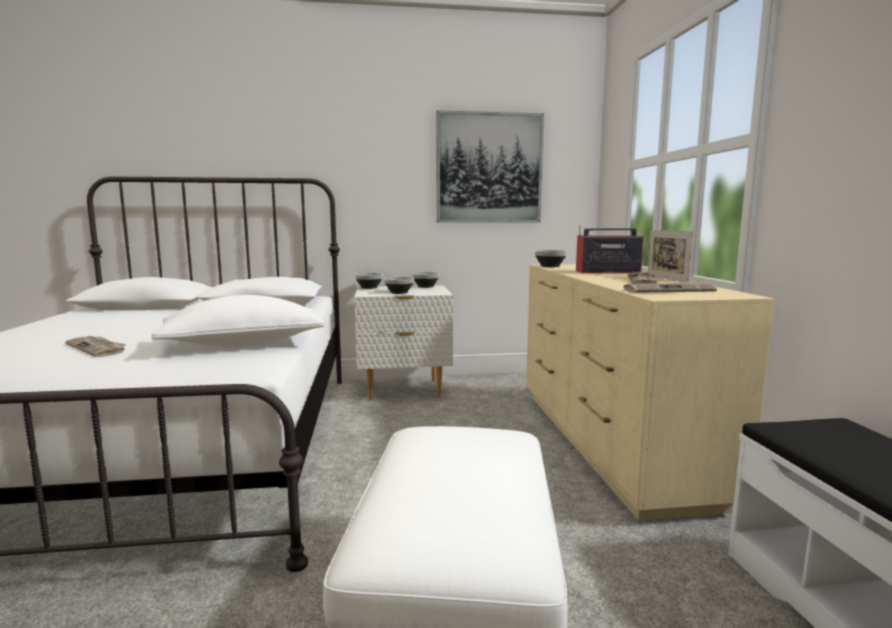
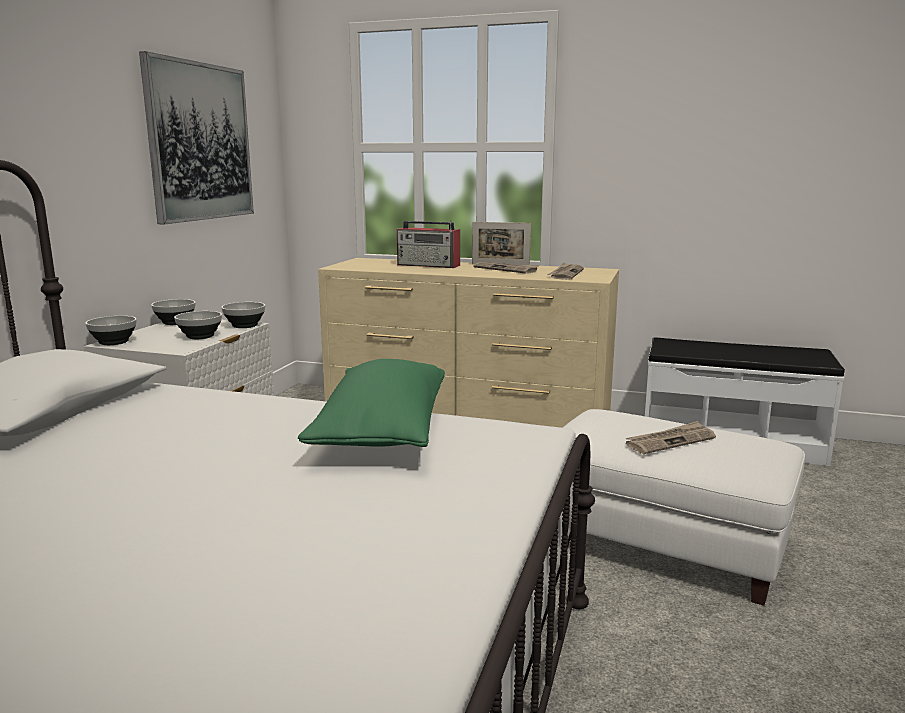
camera: 65 degrees left, 5 degrees up
(98, 348) = (282, 519): newspaper -> newspaper (670, 441)
(244, 344) = (382, 431): white pillow -> green pillow
(549, 266) = (352, 267): bowl -> bowl (244, 325)
(606, 271) = (429, 265): radio -> radio turned 90 degrees counterclockwise

